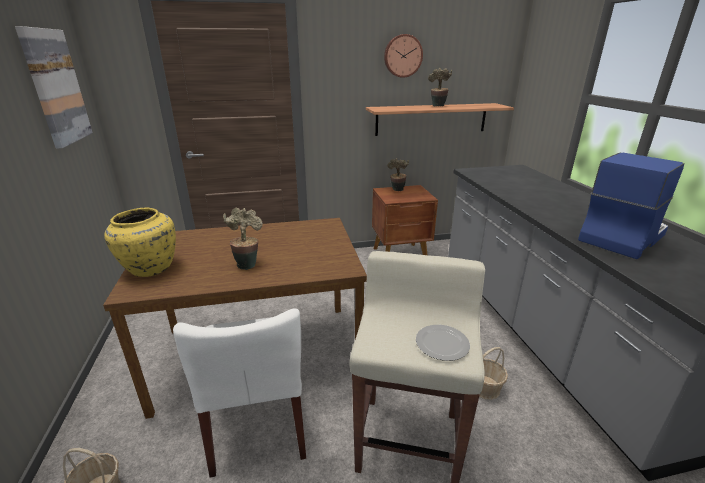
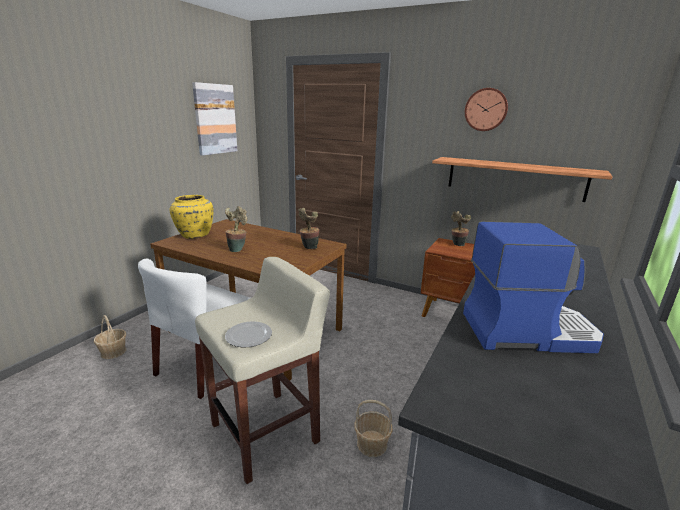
camera: 40 degrees right, 5 degrees down
(438, 106) = (514, 164): potted plant -> potted plant (308, 248)

